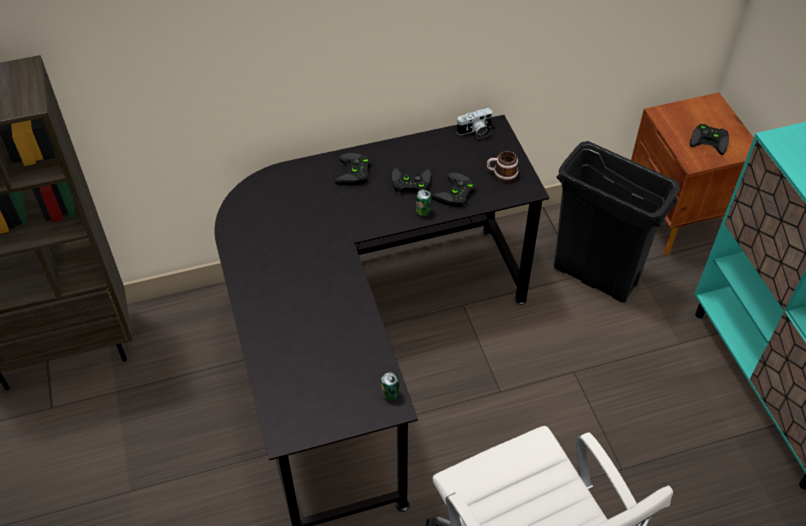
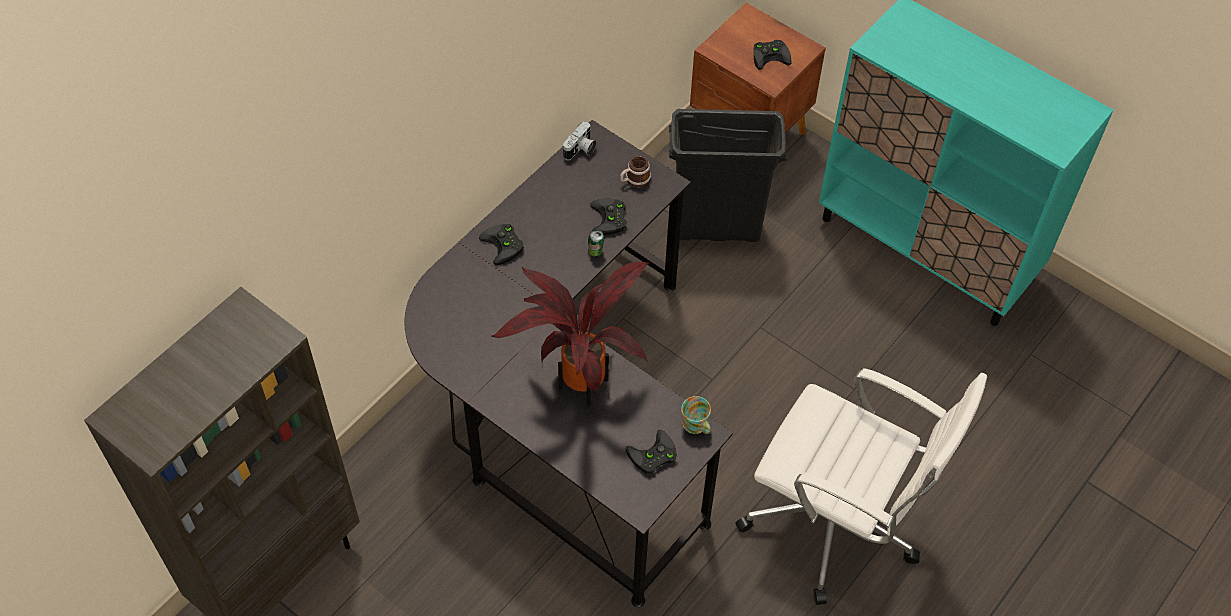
camera: 35 degrees left, 5 degrees up
(326, 303) = (580, 380): none -> potted plant
(390, 395) = (696, 426): can -> mug
(409, 183) = (562, 230): black game controller -> black game controller (652, 456)

